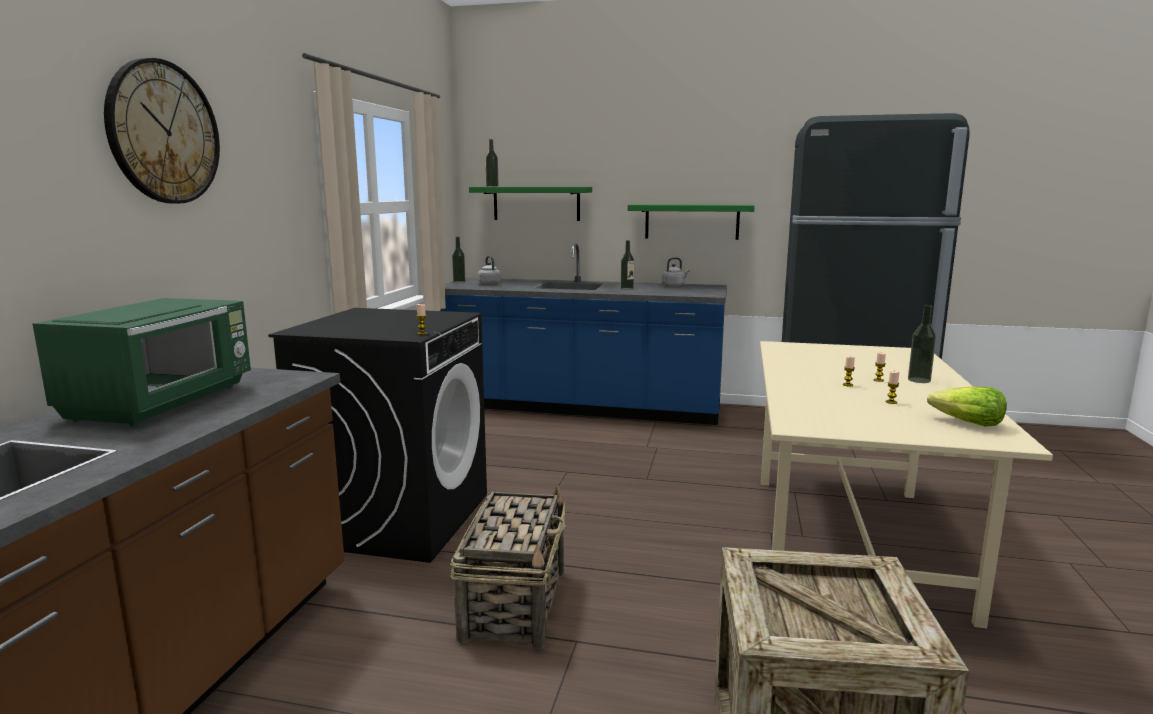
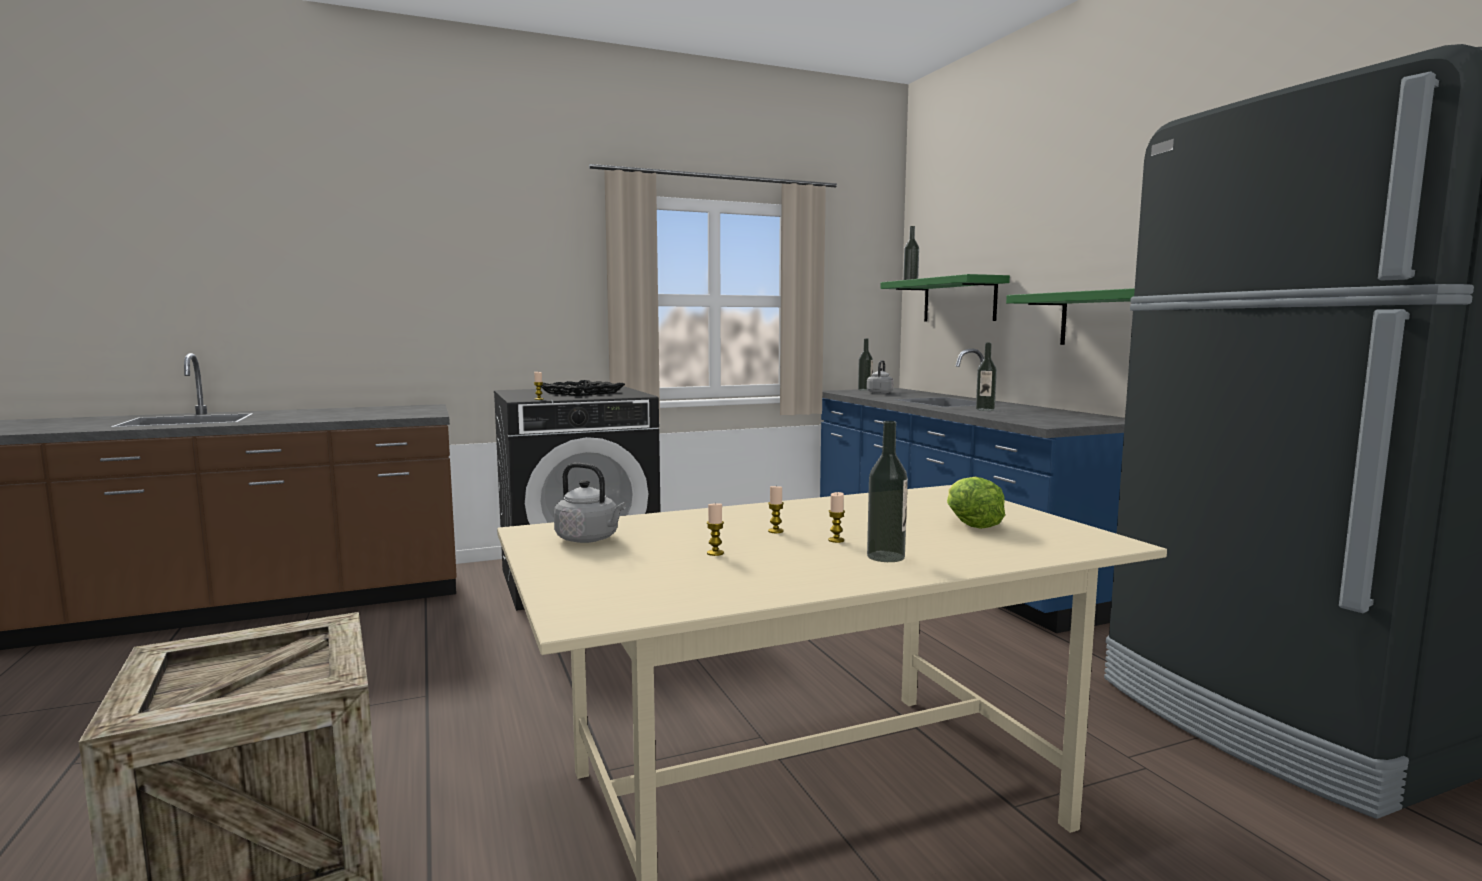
camera: 55 degrees right, 5 degrees down
(163, 132) = (438, 236): wall clock -> none
(163, 402) = (343, 412): green microwave -> none
(392, 321) = (580, 393): none -> black tray
(515, 603) = (474, 656): basket -> none
(674, 286) = (1065, 414): grey kettle -> grey kettle (590, 539)
(967, 423) = (655, 591): lettuce -> lettuce (970, 523)

